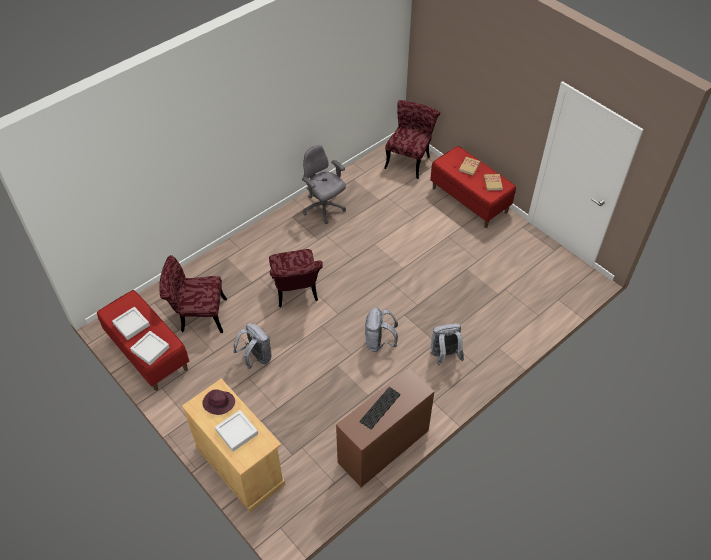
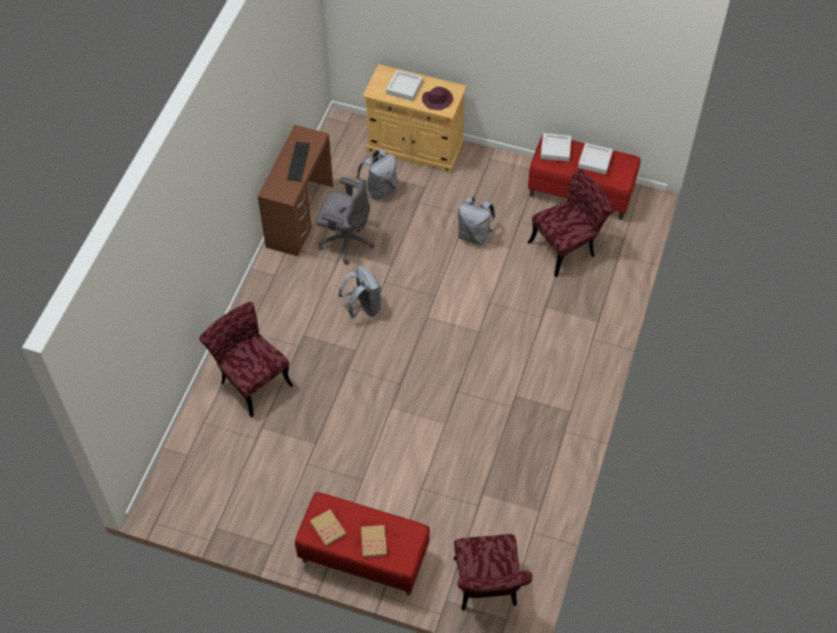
camera: 150 degrees right, 5 degrees up
(296, 293) = (488, 318): red chair -> red chair (251, 380)
(324, 208) = (541, 444): grey office chair -> grey office chair (345, 241)
(444, 355) = (287, 325): grey backpack -> grey backpack (379, 189)

